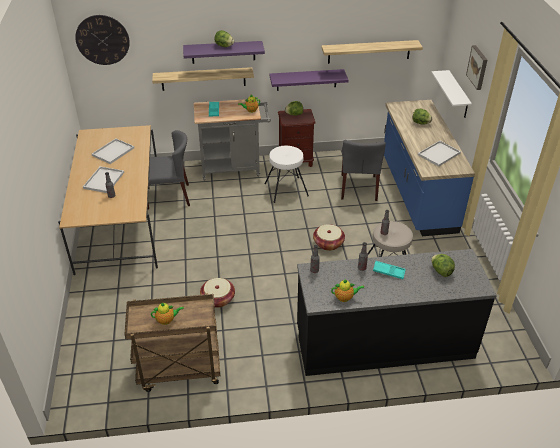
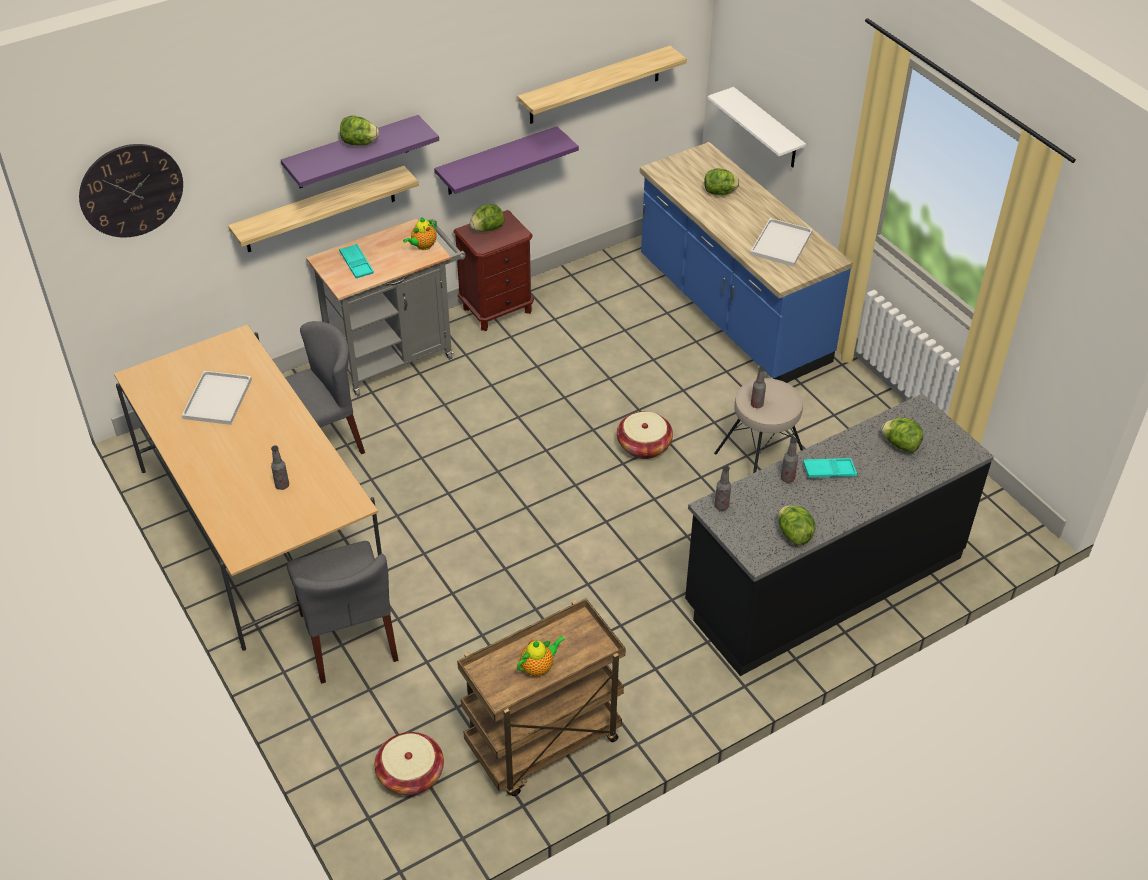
camera: 25 degrees left, 5 degrees up
(104, 180) = (243, 459): white tray -> none
(218, 299) = (526, 603): basket -> basket (410, 774)
(286, 189) = (514, 369): white stool -> none
(345, 298) = (793, 534): teapot -> lettuce
(358, 187) = (633, 328): grey chair -> grey chair (348, 637)
(478, 67) = (811, 84): picture -> none

